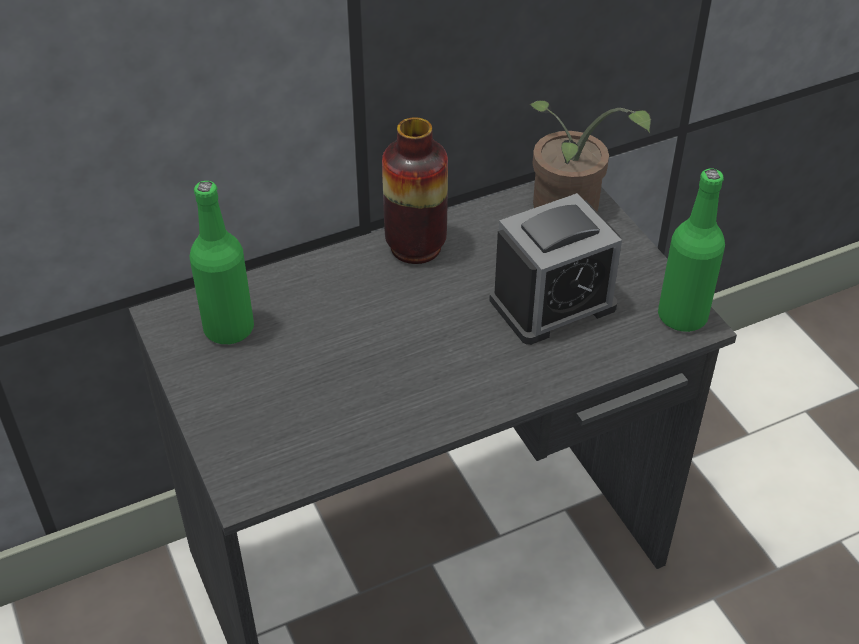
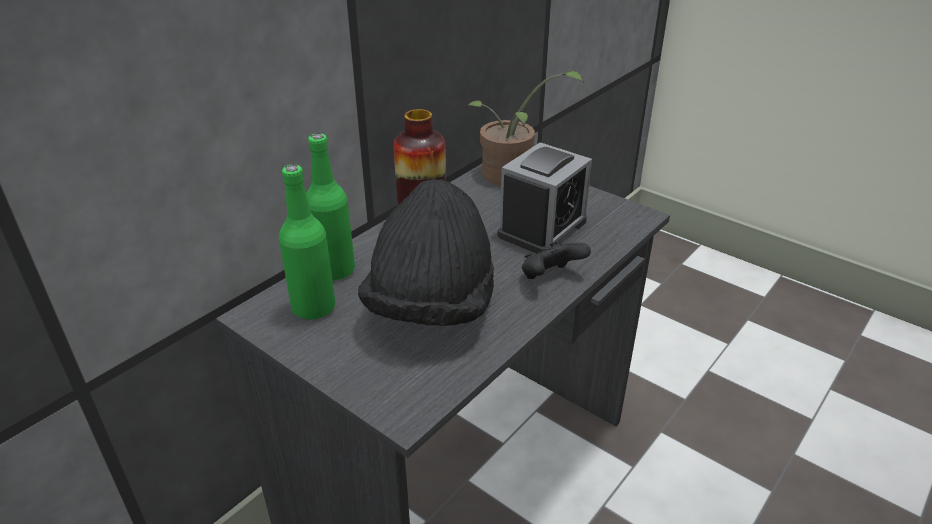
camera: 25 degrees left, 10 degrees down
(351, 370) = (432, 307): none -> black hat
(511, 377) = (550, 277): none -> black game controller
(682, 316) = (630, 213): green bottle -> green bottle (334, 270)

